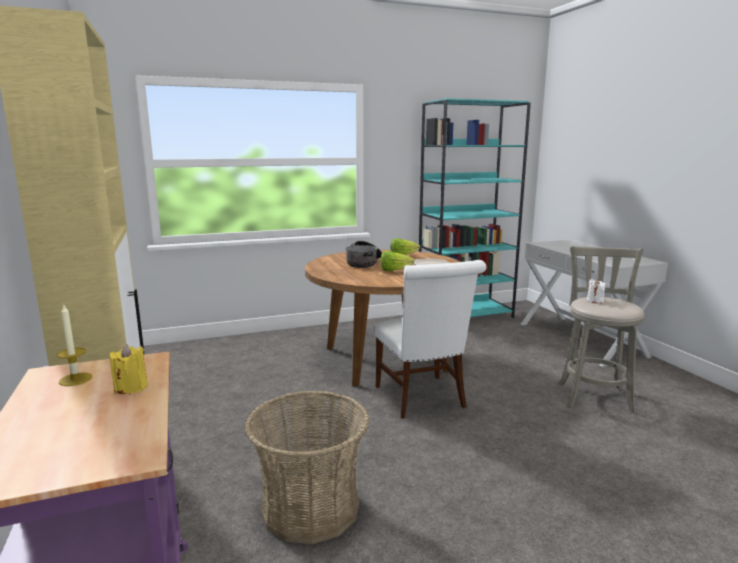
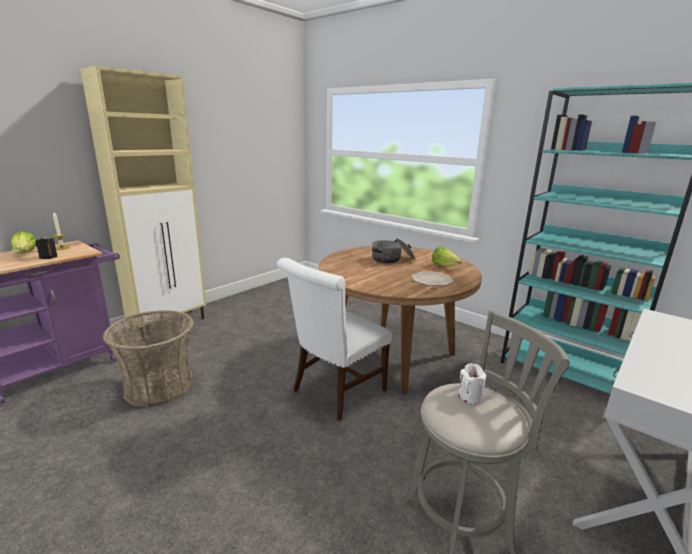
camera: 60 degrees right, 5 degrees up
(131, 387) = (48, 257): yellow candle -> black candle
(394, 270) = (383, 272): lettuce -> lettuce (26, 254)

